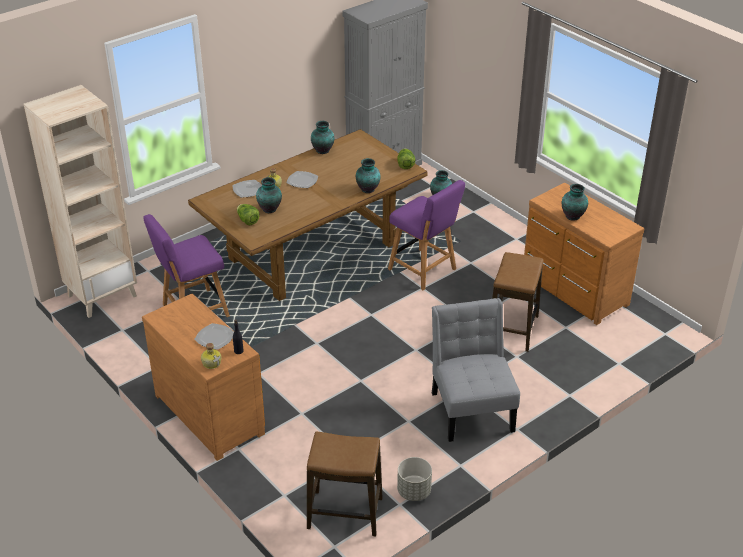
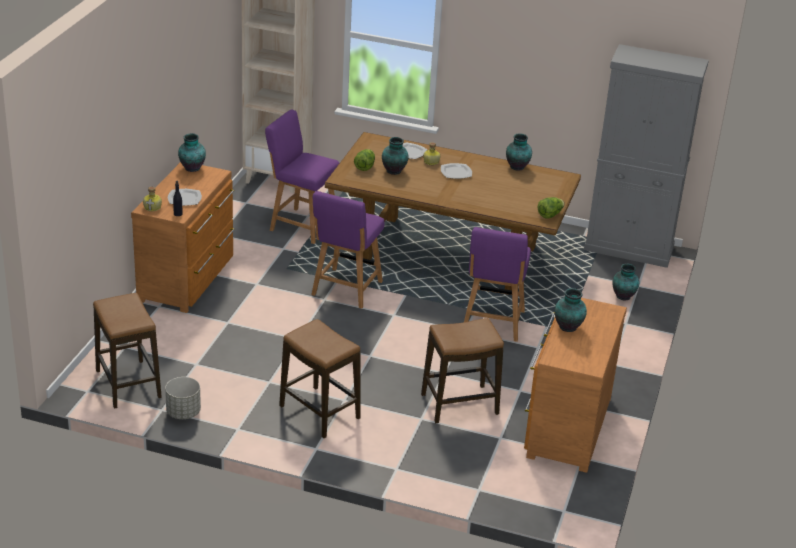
camera: 55 degrees right, 5 degrees down
(314, 326) = (345, 290): none -> purple chair
(368, 190) = (483, 208): vase -> vase (192, 168)
(471, 408) = (320, 412): grey chair -> stool

